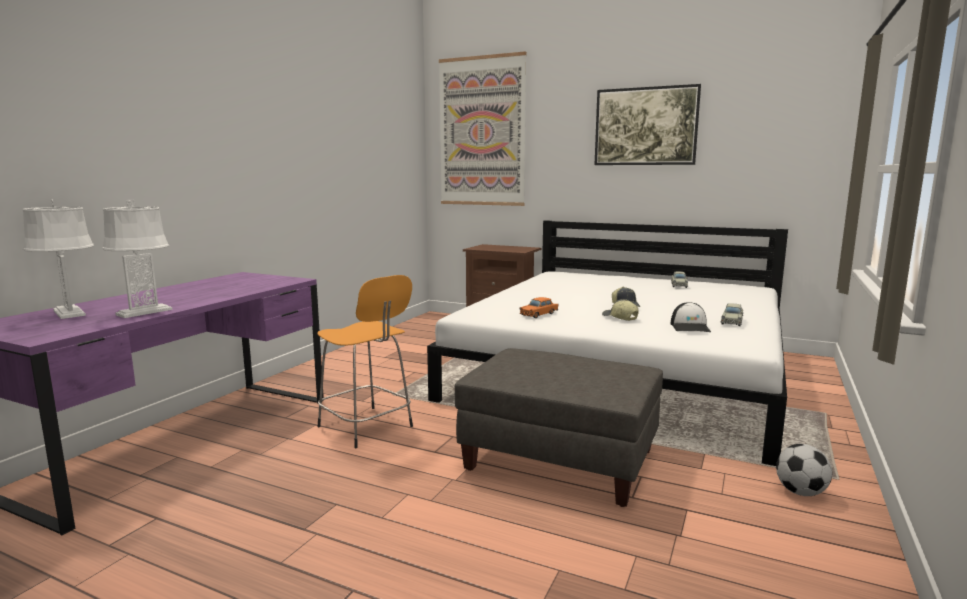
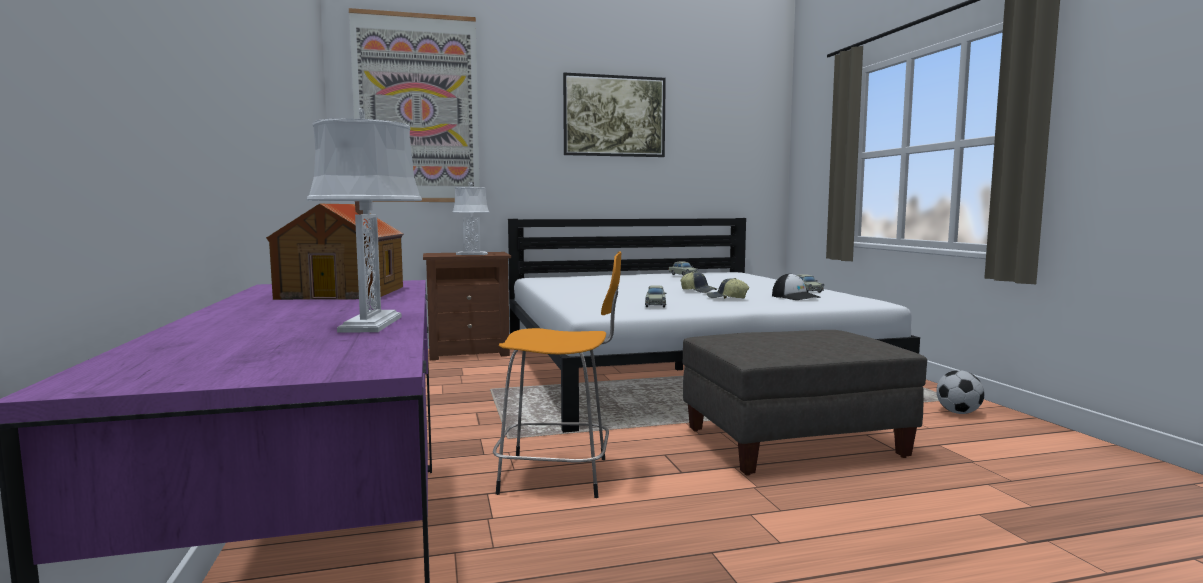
camera: 40 degrees left, 5 degrees down
(69, 313) = (218, 343): white table lamp -> white table lamp (472, 254)
(238, 285) = (345, 292): none -> toy house
(539, 314) = (655, 304): orange toy car -> beige toy car

